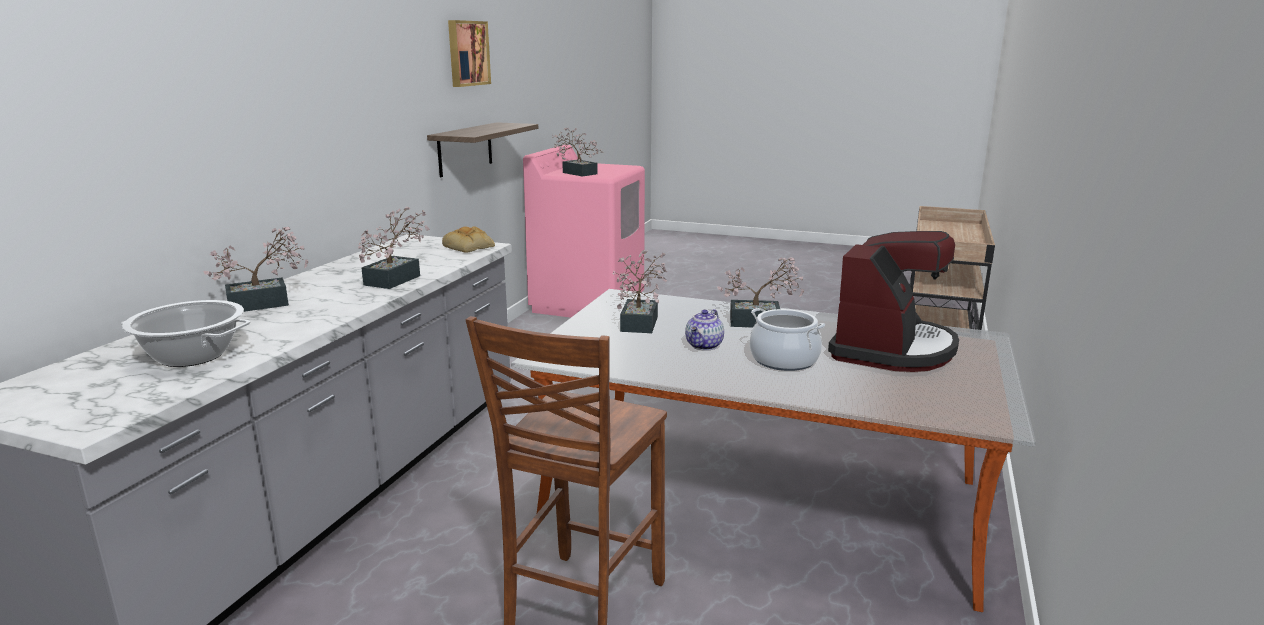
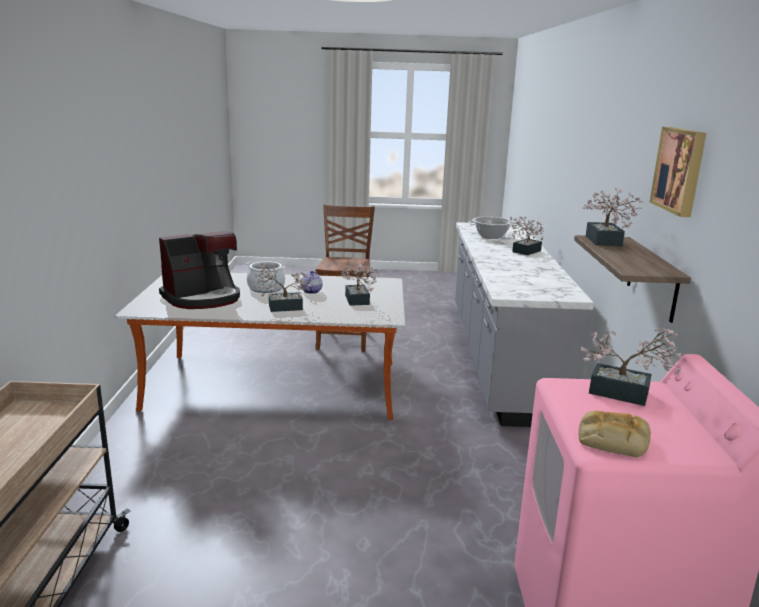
camera: 160 degrees right, 0 degrees up
(397, 278) = (499, 267): potted plant -> potted plant (604, 242)
(470, 247) = (512, 292): bread -> bread (611, 440)
(891, 349) = (203, 298): coffee machine -> coffee machine turned 135 degrees counterclockwise

